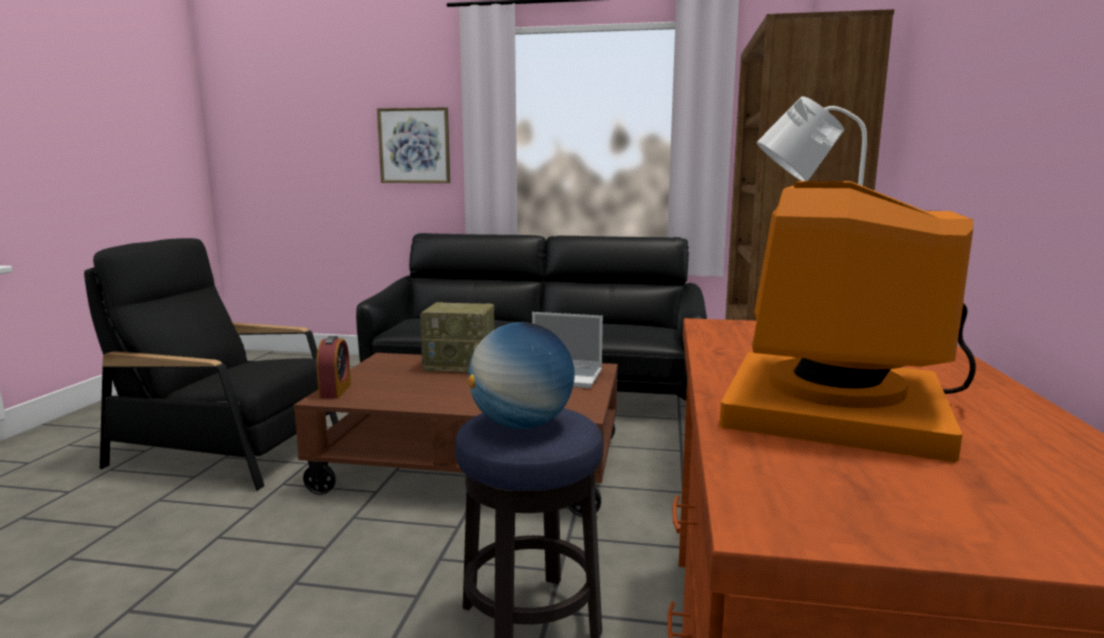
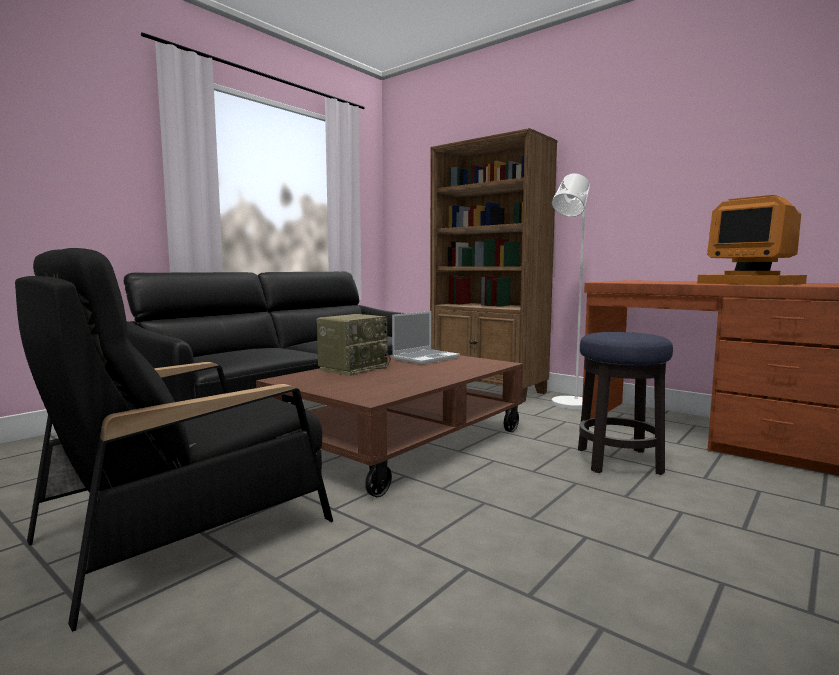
camera: 60 degrees left, 5 degrees down
(335, 391) = (354, 396): alarm clock -> none
(414, 146) = (91, 176): picture -> none
(521, 425) = (628, 335): globe -> none

